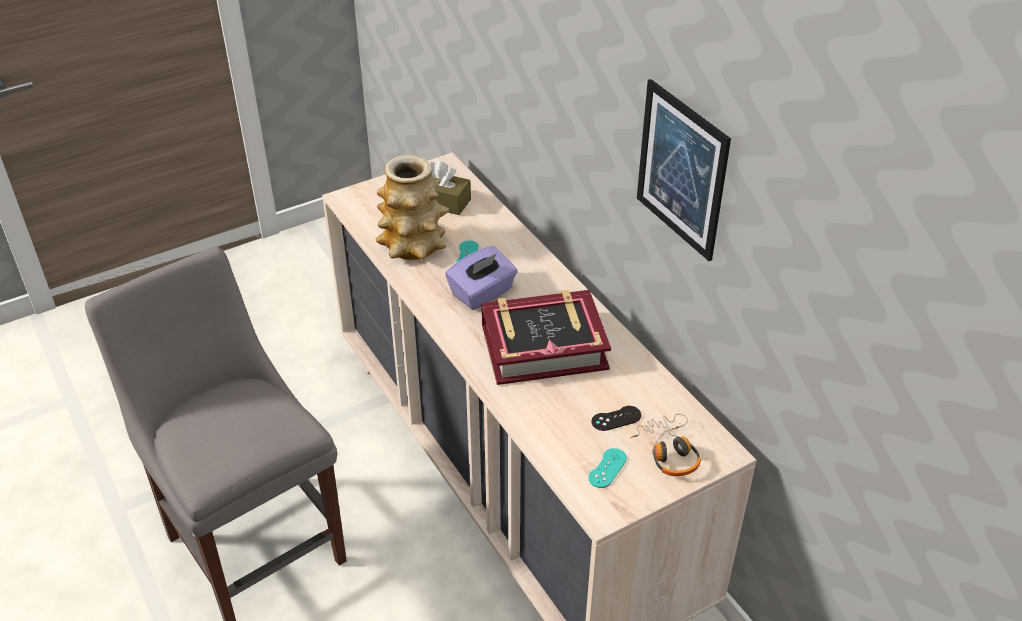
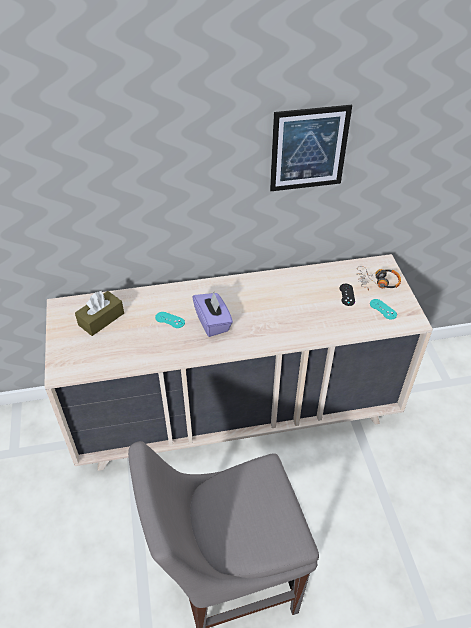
camera: 70 degrees left, 5 degrees up
(413, 246) = (143, 345): vase -> none
(543, 346) = (275, 307): book -> none

